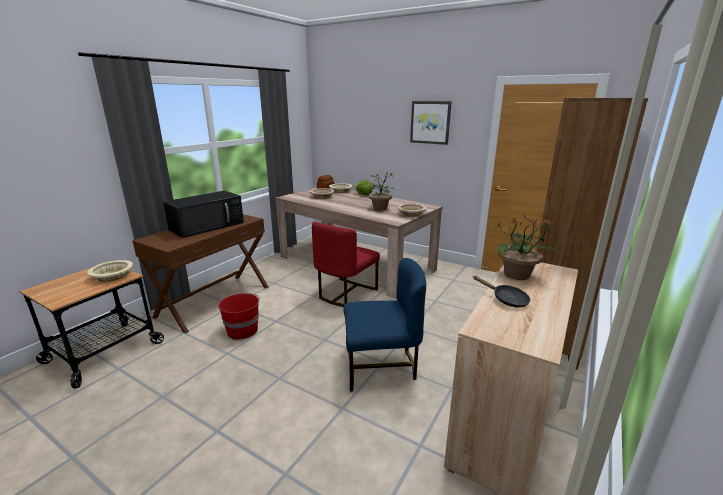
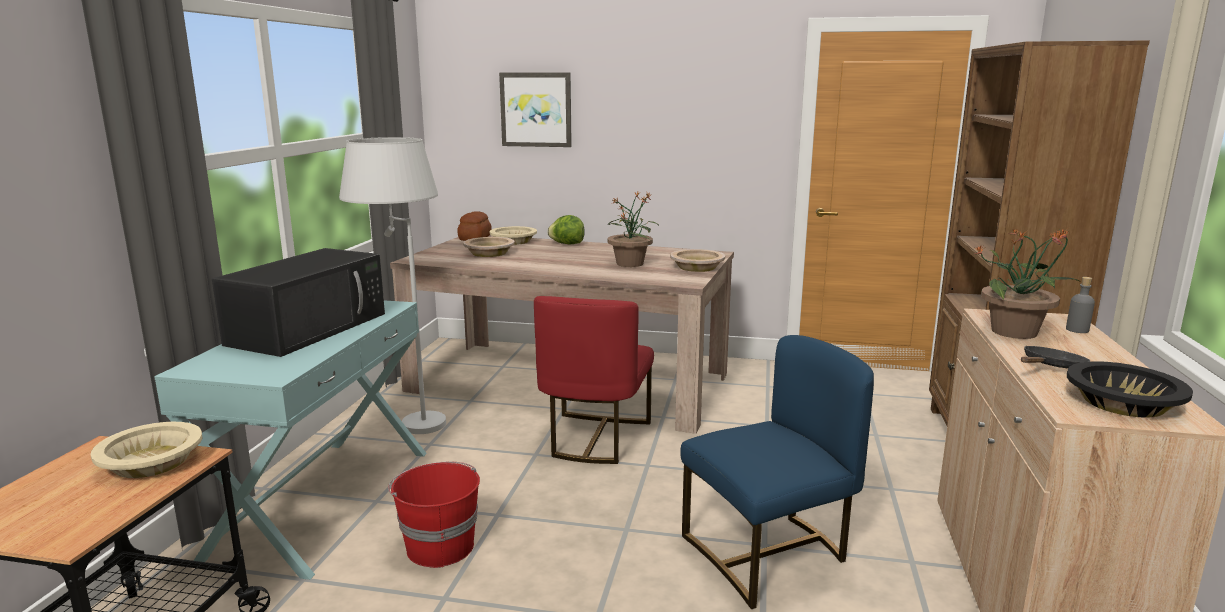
camera: 20 degrees left, 5 degrees down
(214, 301) = (323, 501): brown console table -> turquoise console table
(273, 270) = (407, 418): none -> white floor lamp
(430, 122) = (688, 100): picture -> picture (536, 109)
(506, 299) = (1051, 367): black frying pan -> black frying pan turned 60 degrees counterclockwise
(517, 329) = (1123, 403): none -> black bowl
(560, 279) = (1077, 330): none -> grey bottle

